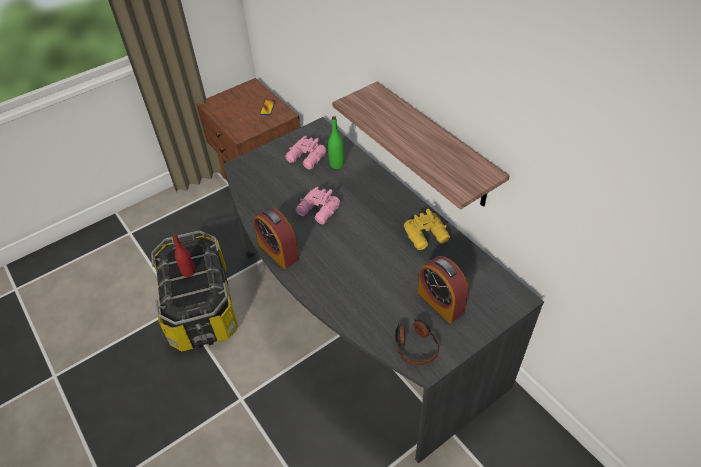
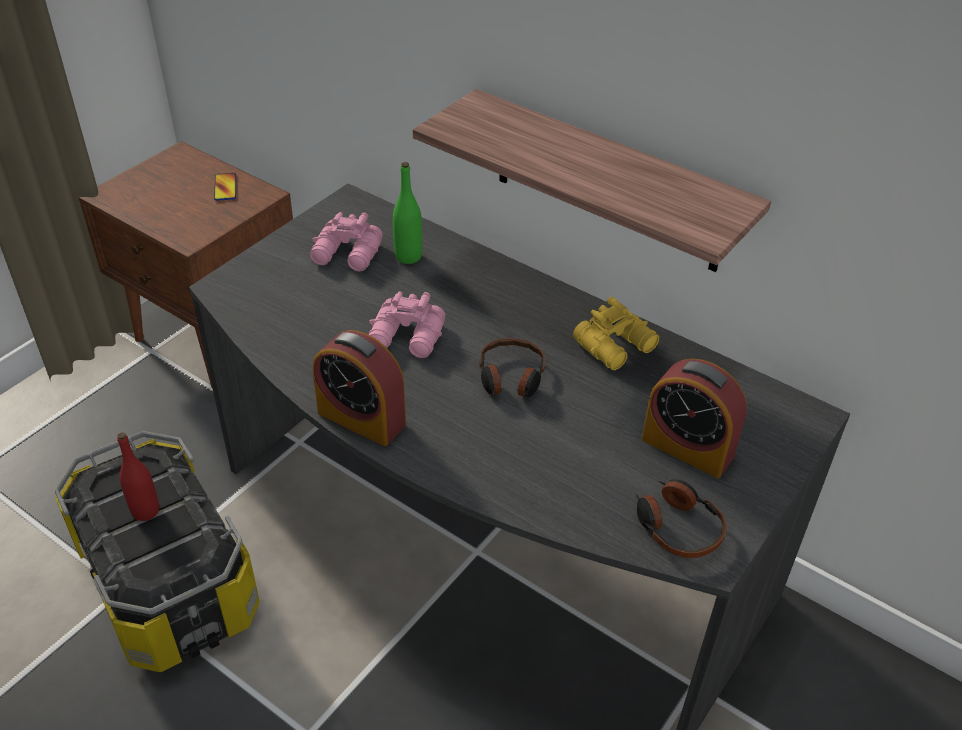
camera: 20 degrees left, 5 degrees down
(362, 244) = (511, 378): none -> headphones

